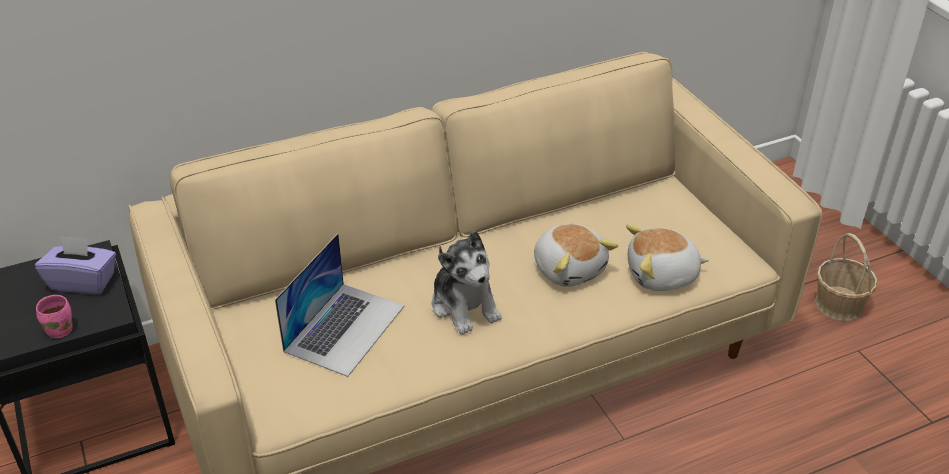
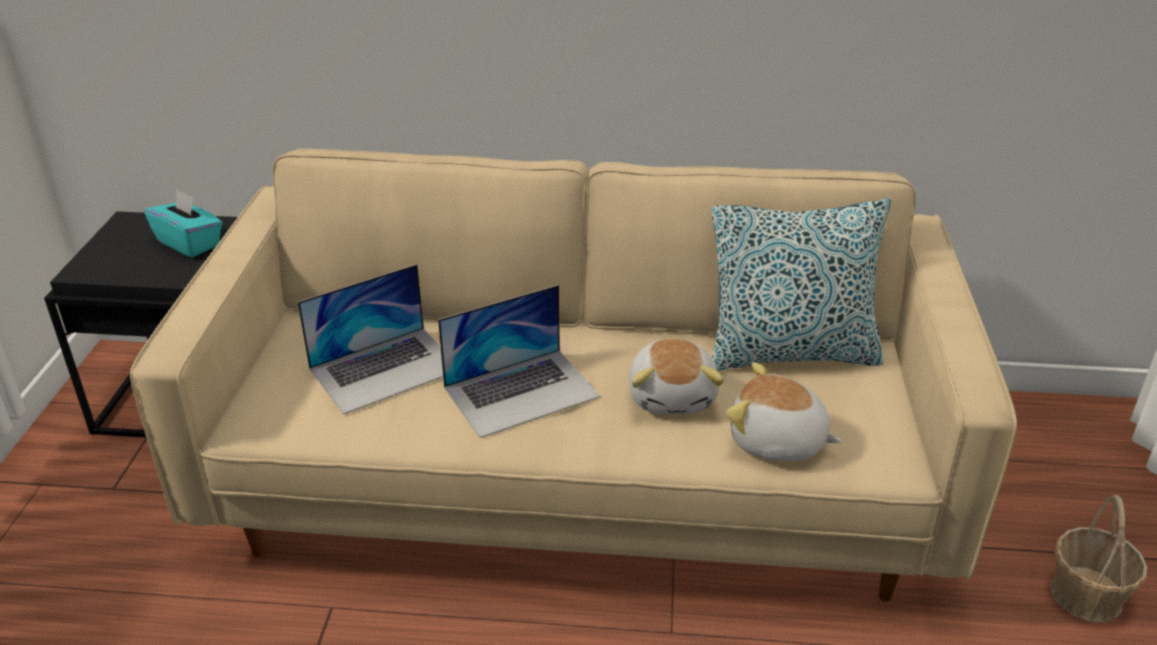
camera: 30 degrees right, 5 degrees down
(61, 329) = (133, 274): pink mug -> none
(83, 281) = (190, 243): purple tissue box -> turquoise tissue box
(464, 306) = (522, 391): plush toy -> laptop
(617, 207) = (790, 353): none -> pillow

